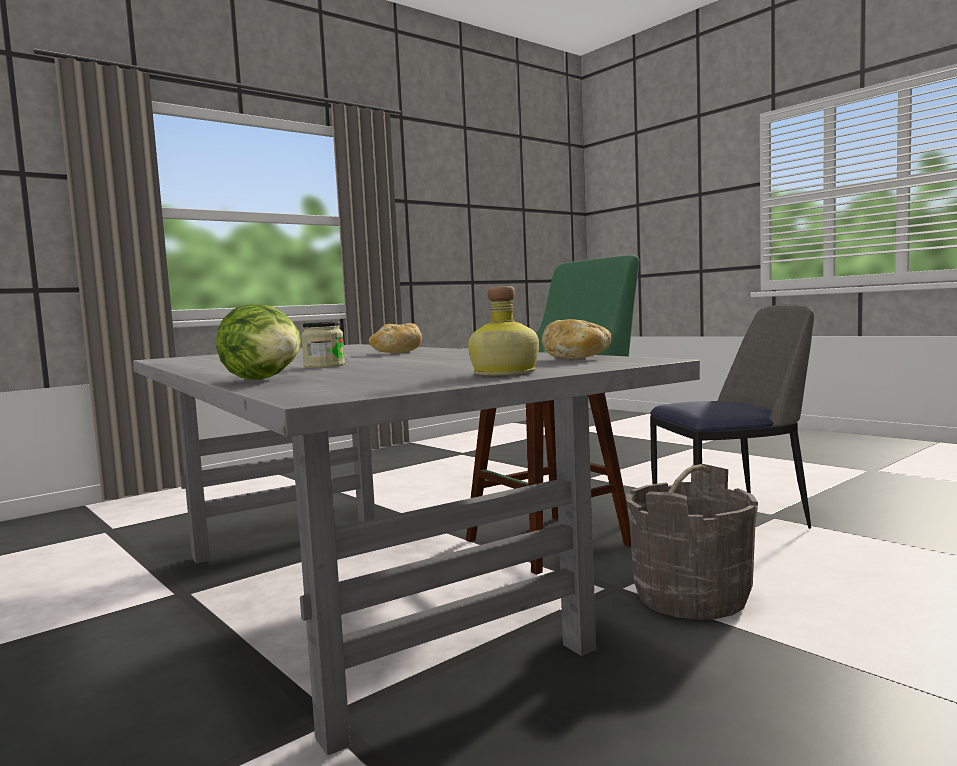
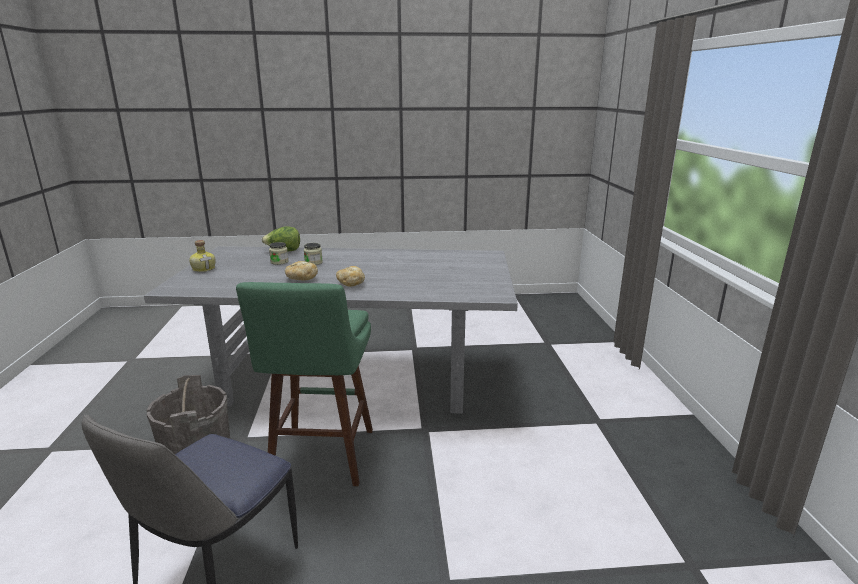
camera: 125 degrees right, 15 degrees up
(354, 370) = (279, 262): none -> jar
(576, 358) = (204, 287): bread -> bread (301, 279)

